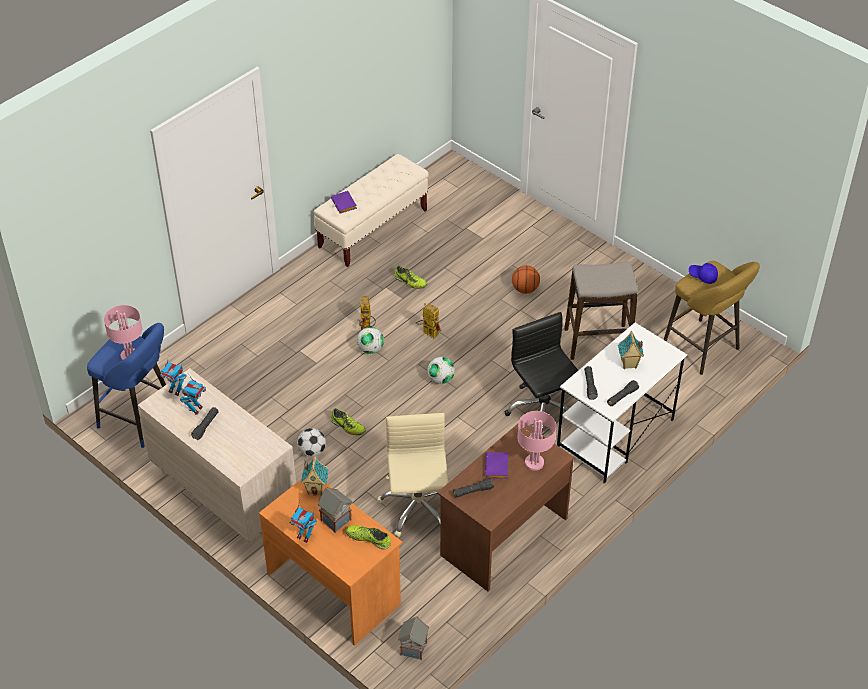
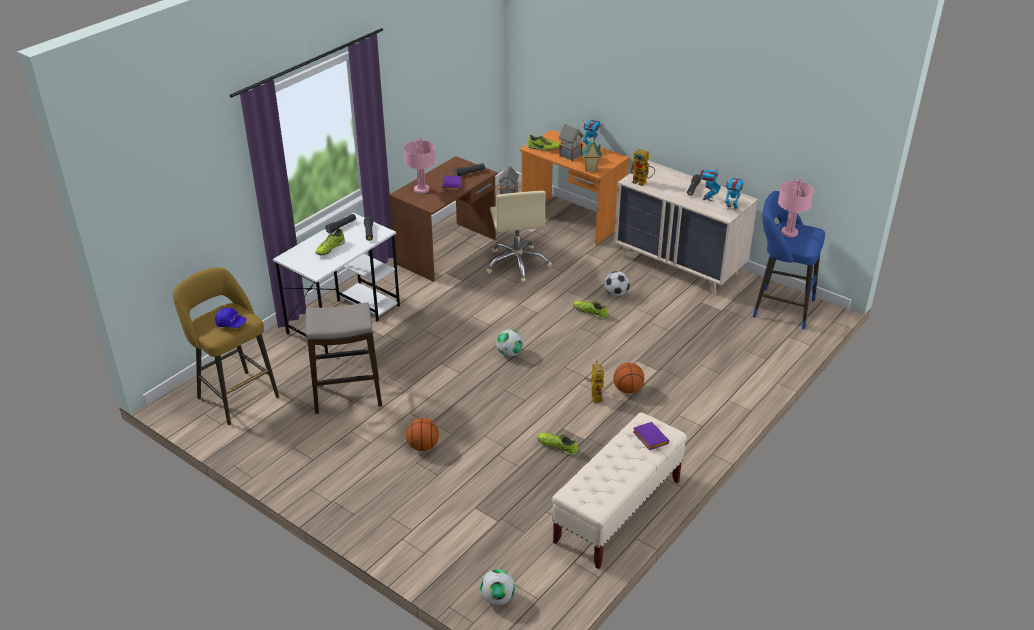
camera: 175 degrees right, 10 degrees down
(334, 332) = (627, 389): none -> basketball
(371, 349) = (585, 375): football -> football (497, 598)
(427, 332) = (529, 394): toy robot -> toy robot (642, 182)
(543, 410) = (410, 334): black office chair -> none
(628, 364) = (330, 248): toy house -> shoe

